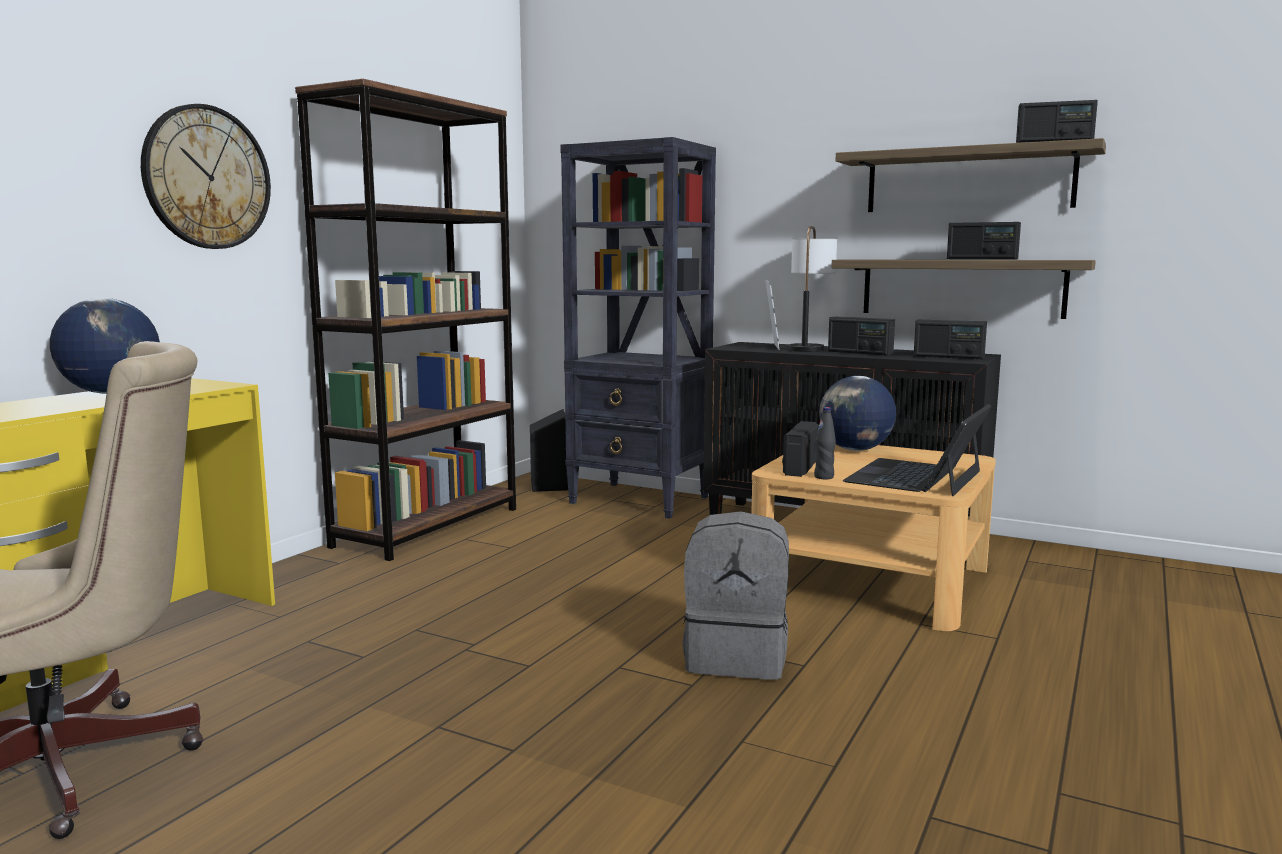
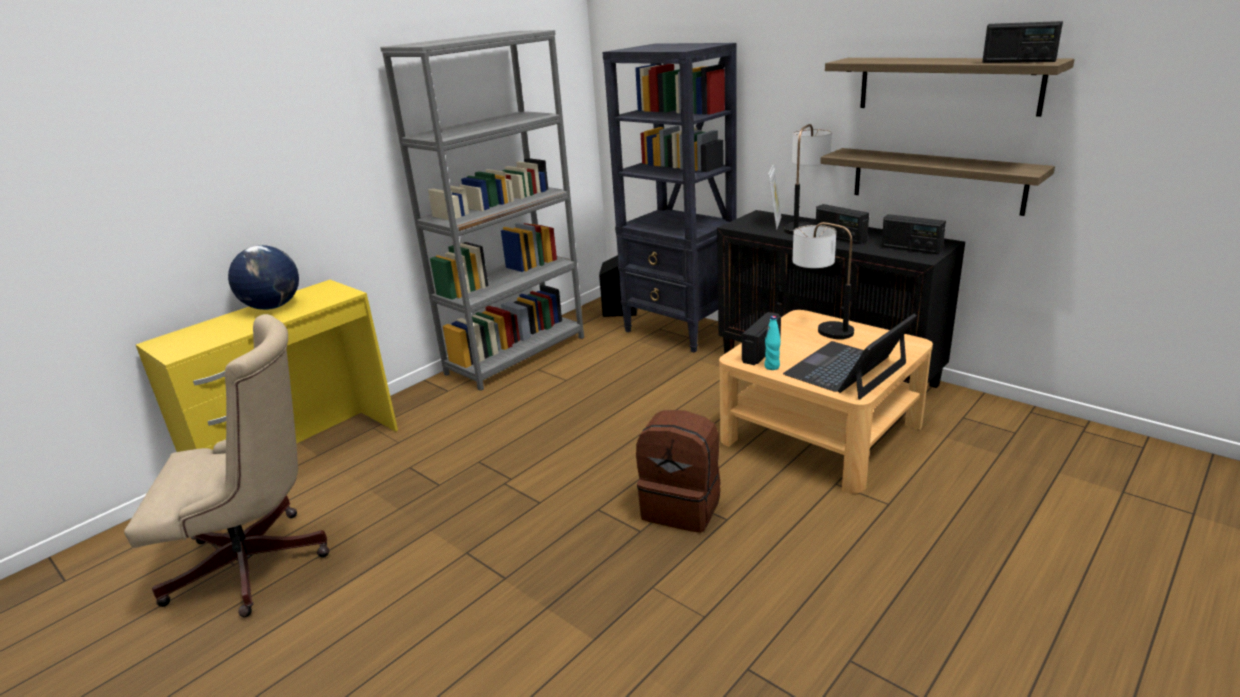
camera: 15 degrees right, 15 degrees up
(207, 177) = (322, 134): wall clock -> none
(428, 527) = (516, 355): brown bookcase -> grey bookcase
(737, 657) = (682, 507): grey backpack -> brown backpack
(824, 477) = (772, 367): black bottle -> turquoise bottle
(855, 450) = (820, 327): globe -> table lamp
(982, 259) = (950, 161): radio -> none

